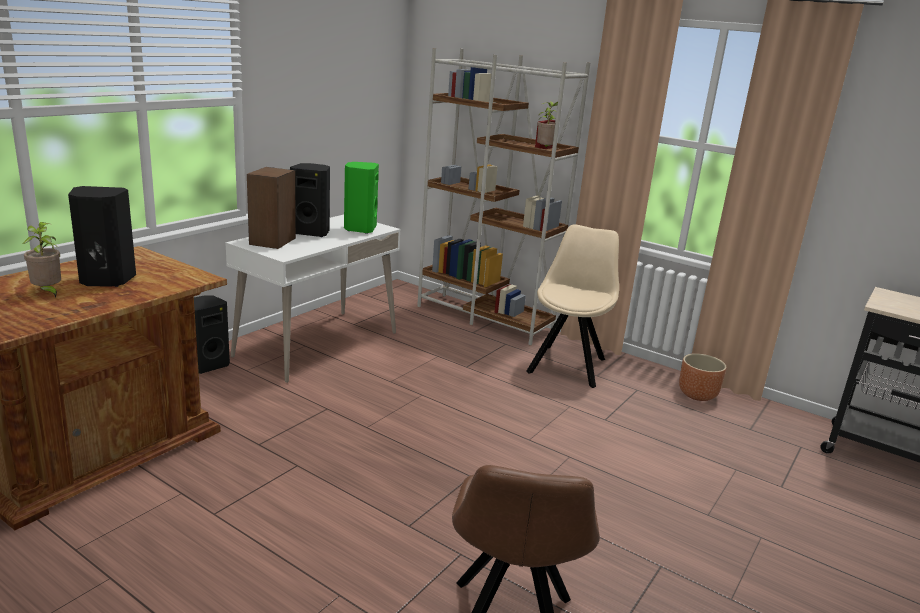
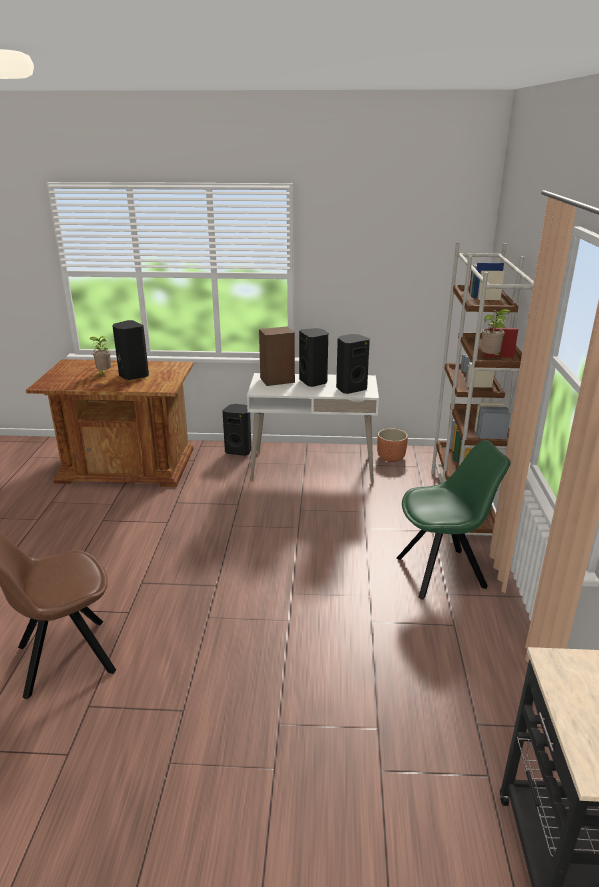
camera: 60 degrees right, 5 degrees up
(359, 229) = (350, 389): green speaker -> black speaker
(567, 365) = (441, 573): beige chair -> green chair
(697, 395) = (501, 667): brown planter -> brown planter (391, 458)

